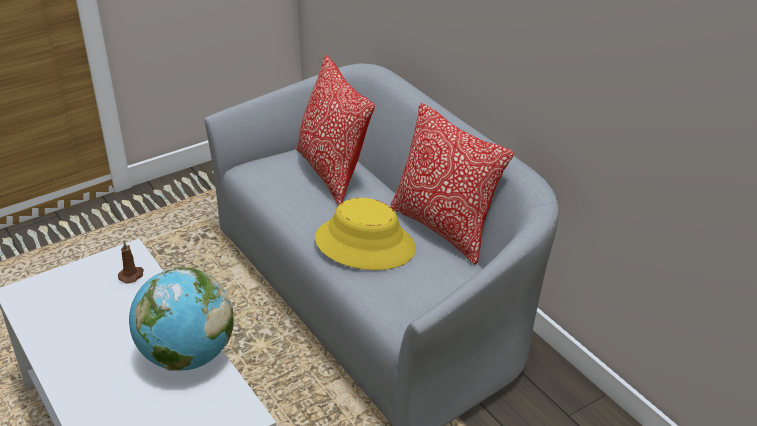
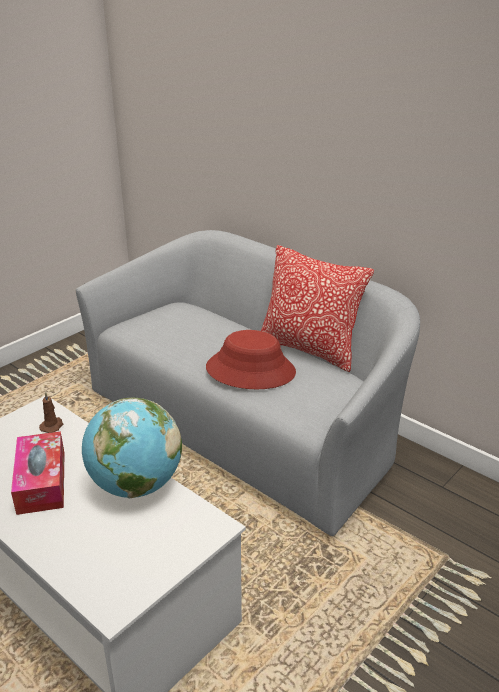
camera: 15 degrees left, 5 degrees down
(99, 335) = (41, 482): none -> tissue box
(332, 173) = (196, 322): pillow -> none
(365, 244) = (250, 370): yellow hat -> red hat

